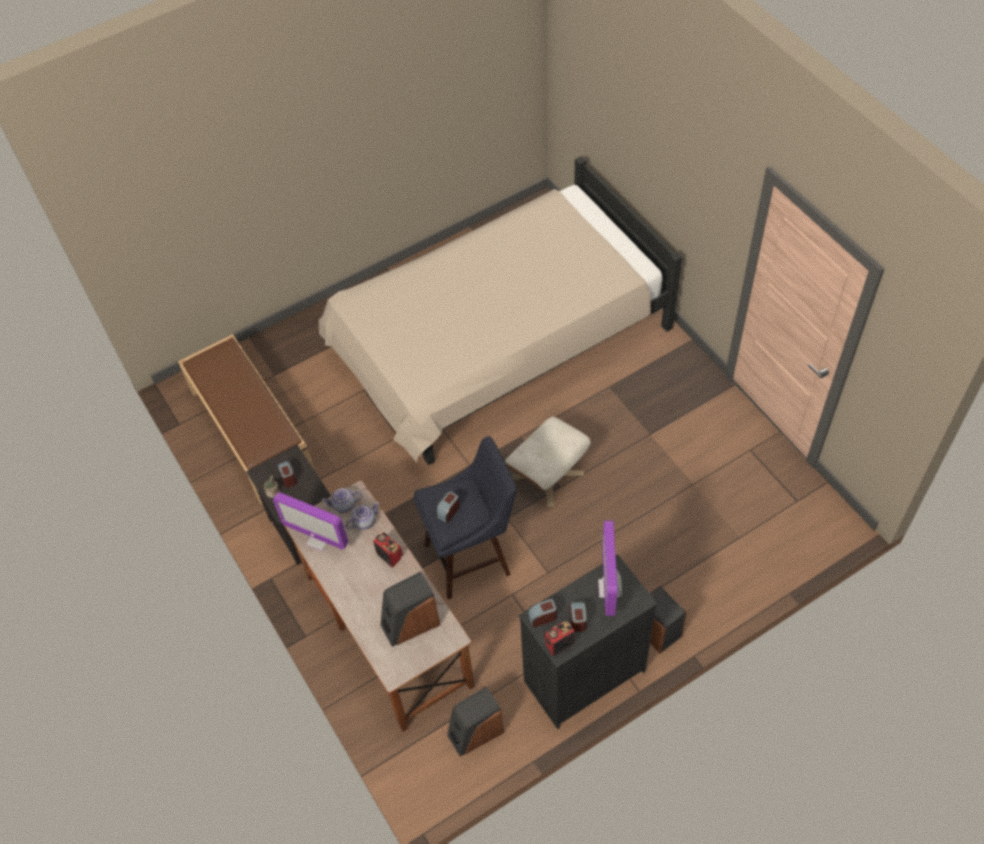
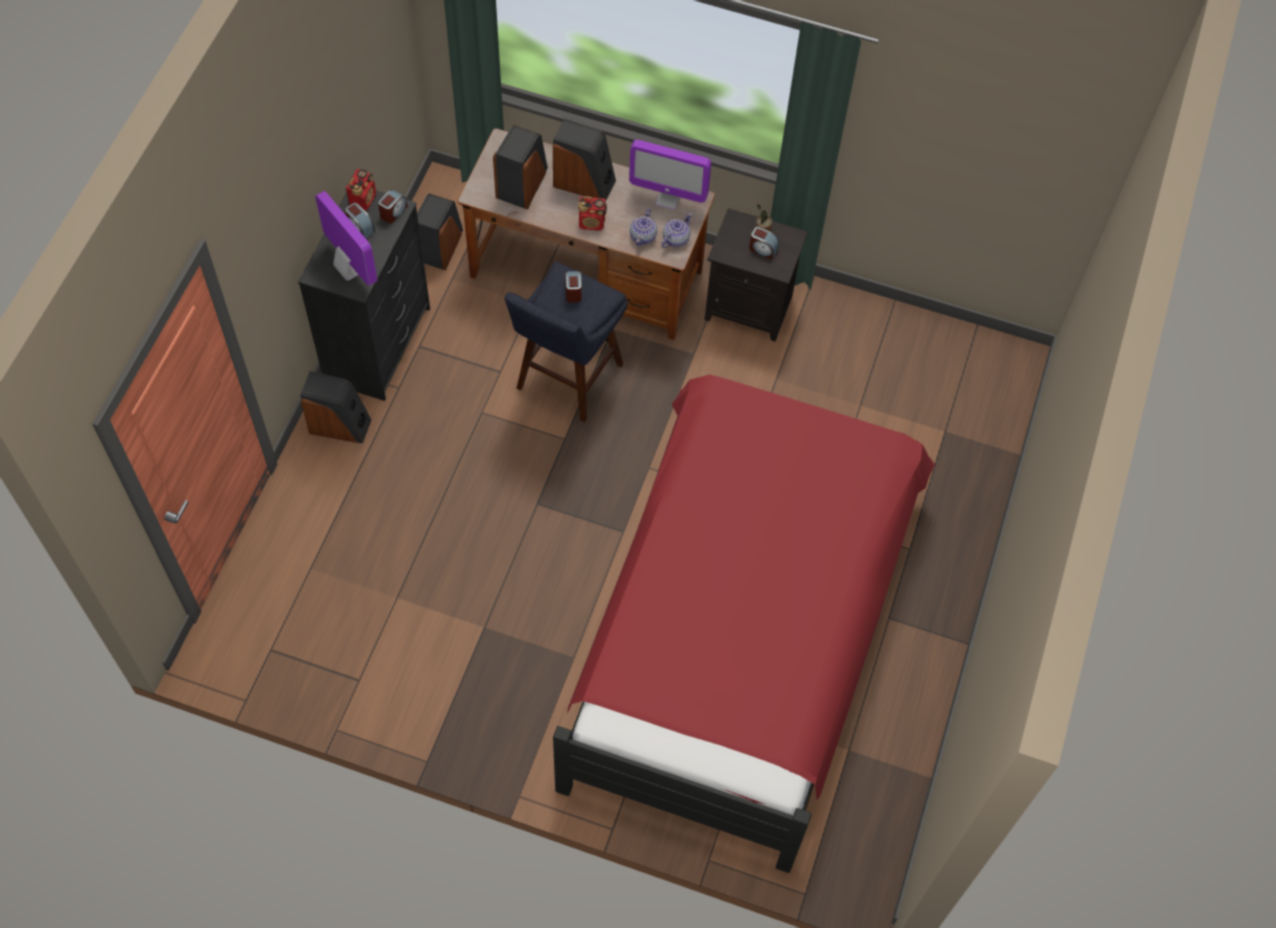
camera: 135 degrees right, 5 degrees up
(250, 431) = (901, 361): brown bench -> none
(319, 539) = (668, 198): monitor -> monitor turned 150 degrees counterclockwise
(364, 593) = (584, 182): none -> speaker
(498, 345) = (742, 628): beige bed -> red bed
(548, 476) = (558, 507): beige ottoman -> none

